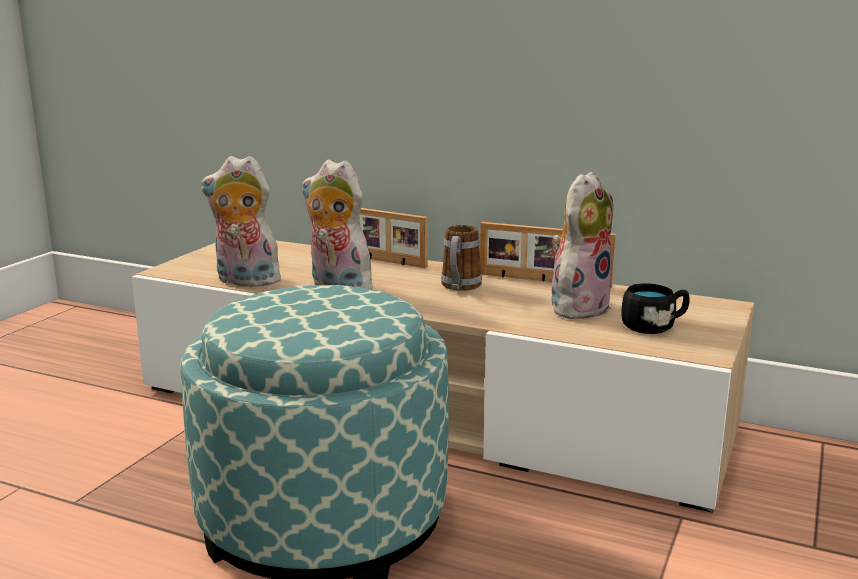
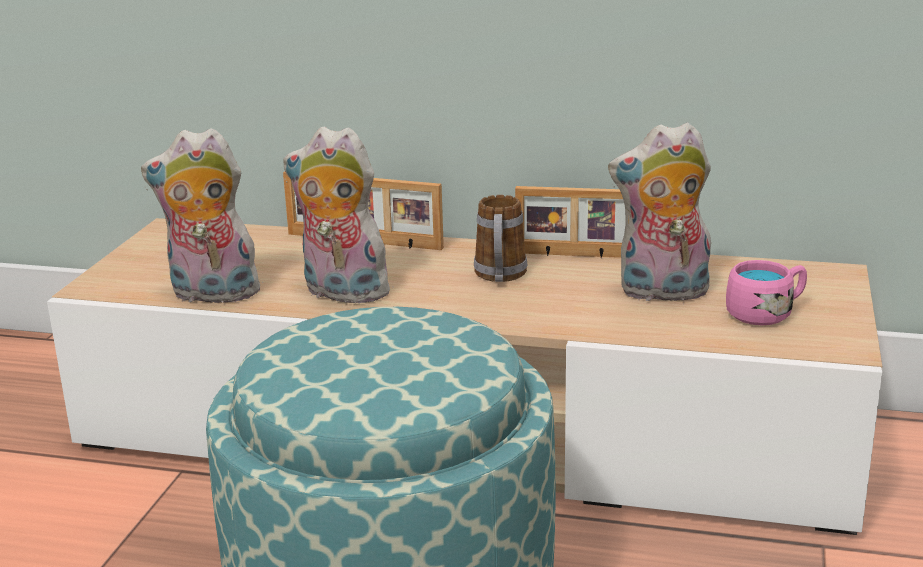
camera: 10 degrees left, 5 degrees up
(578, 307) = (662, 293): plush toy -> plush toy turned 120 degrees counterclockwise
(654, 326) = (766, 313): black mug -> pink mug

